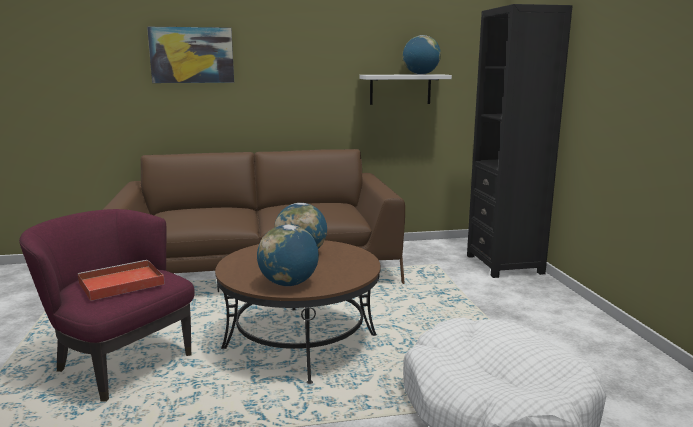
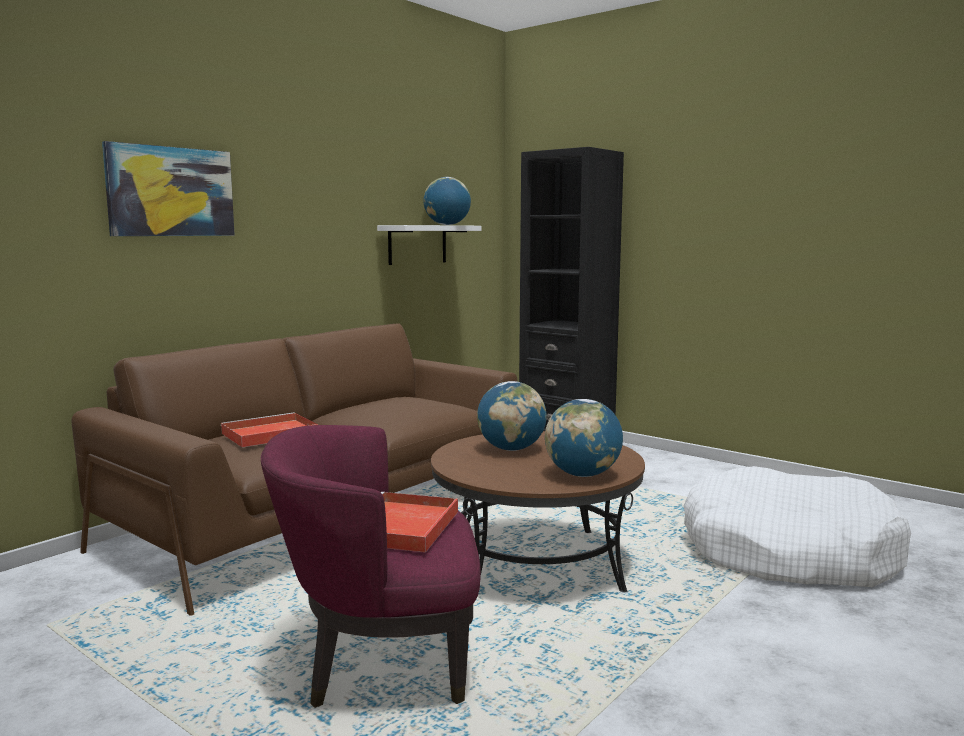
camera: 40 degrees left, 5 degrees down
(197, 212) = (268, 434): none -> red tray

